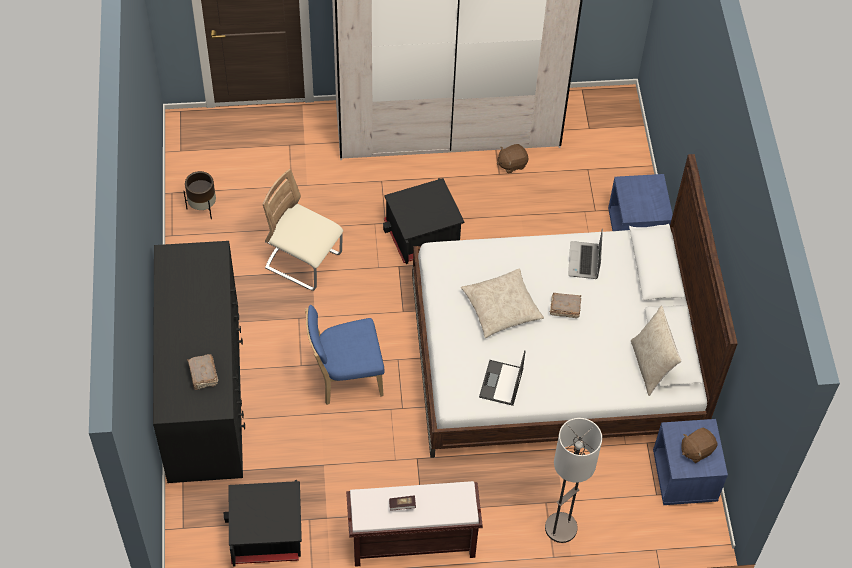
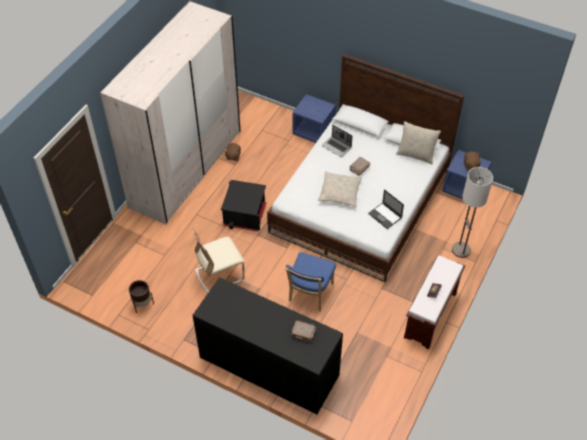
camera: 55 degrees left, 5 degrees down
(267, 534) = (382, 380): black storage box -> none

